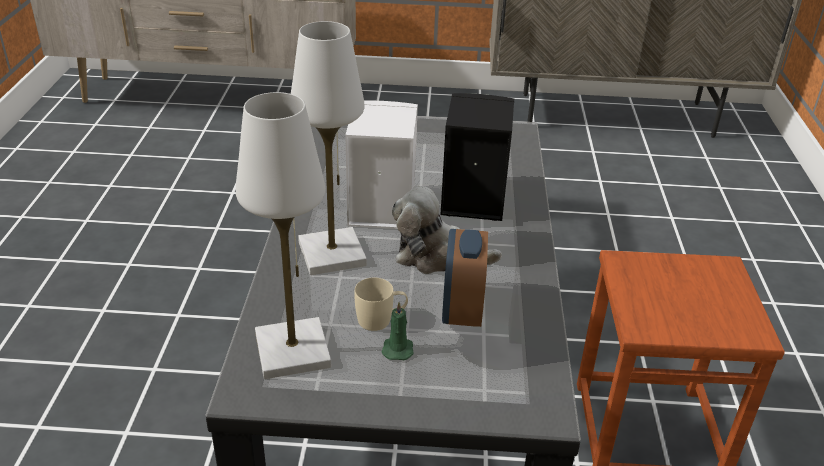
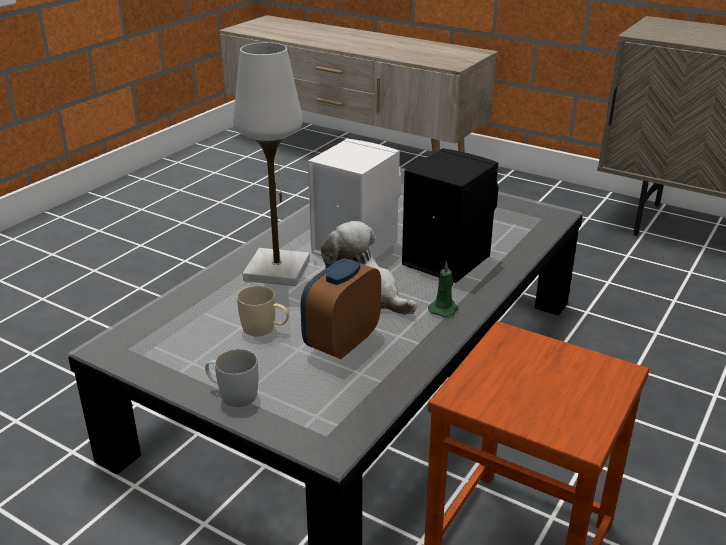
camera: 30 degrees right, 5 degrees down
(293, 351) = (173, 330): white table lamp -> none
(398, 348) = (255, 354): green candle -> green candle (444, 309)
(416, 396) = (232, 394): none -> white mug

